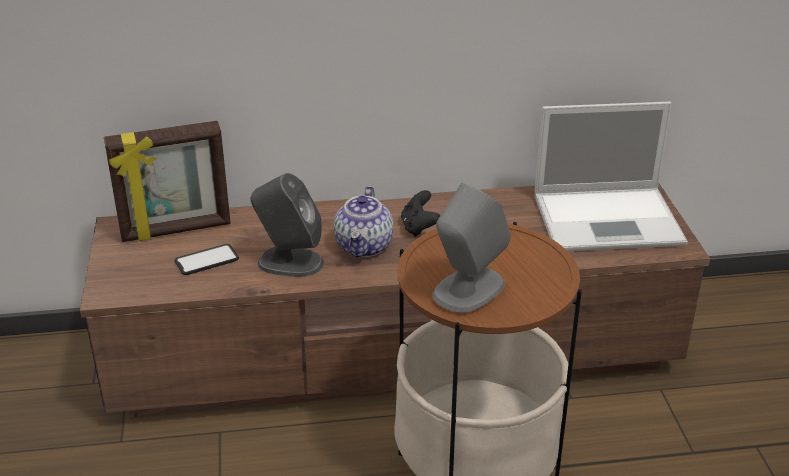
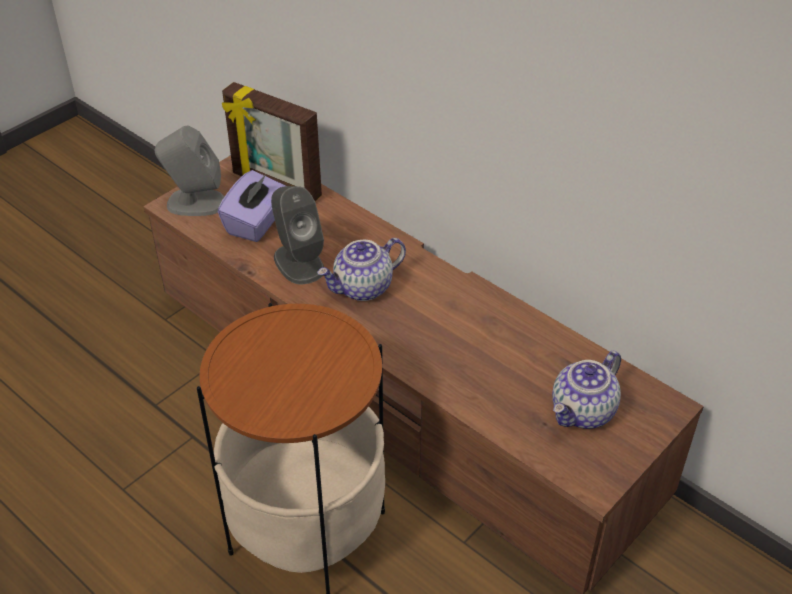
camera: 50 degrees right, 10 degrees up
(207, 260) = (256, 223): phone -> purple tissue box
(419, 227) = (424, 302): black game controller -> none
(468, 290) = (248, 369): grey speaker -> grey speaker (195, 203)
(610, 219) = (583, 412): laptop -> teapot

